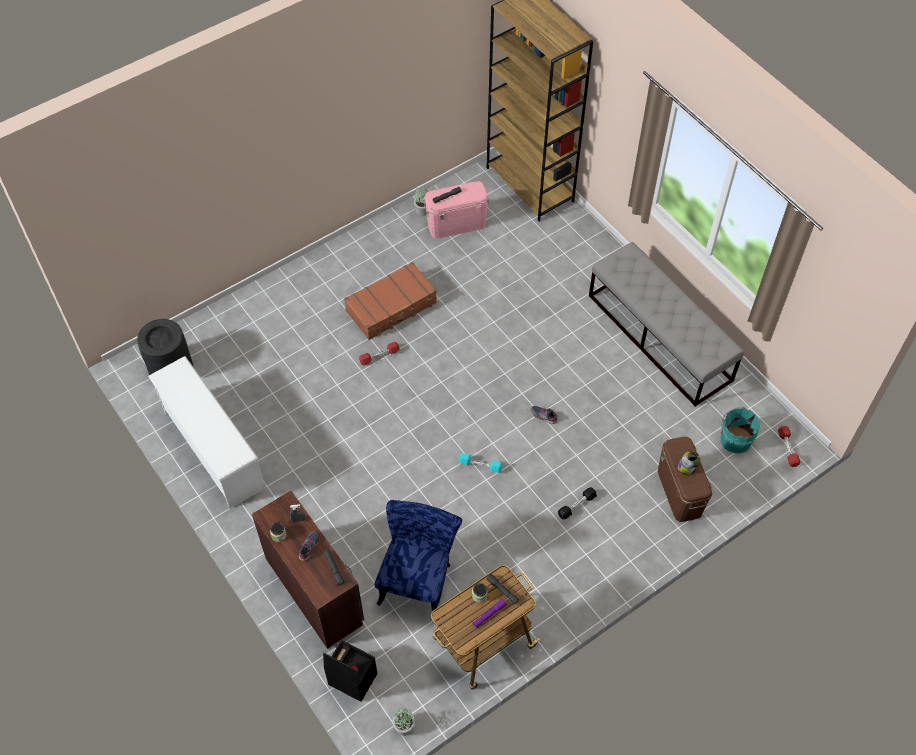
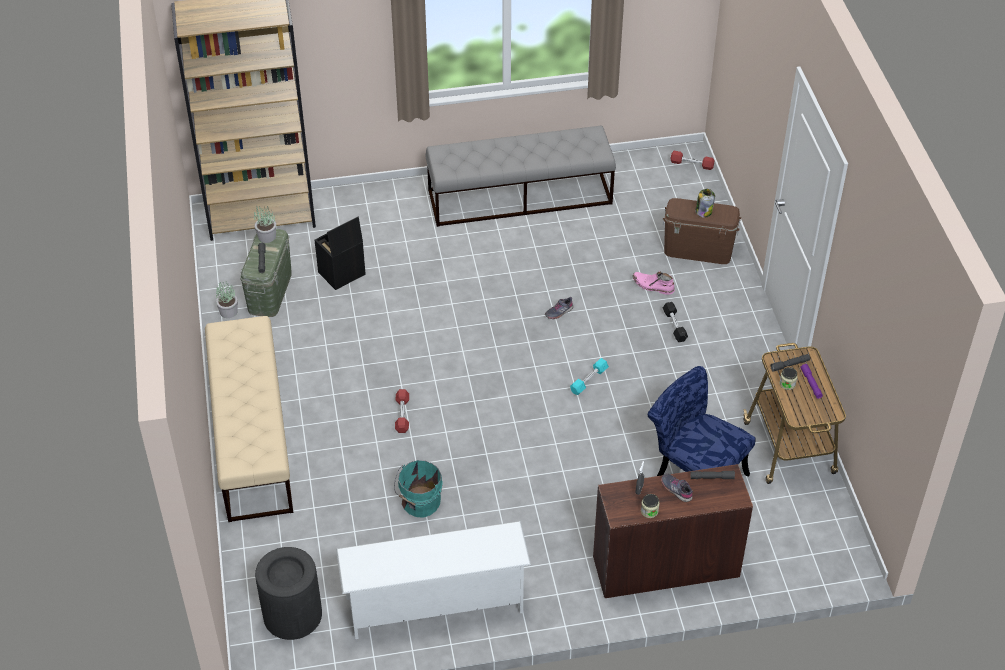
camera: 65 degrees left, 10 degrees down
(314, 276) = (252, 436): none -> beige bench
(351, 679) = (783, 567): black storage box -> black storage box (341, 274)
(392, 307) = (343, 382): brown suitcase -> none
(404, 726) = (852, 541): potted plant -> potted plant (266, 237)
(456, 224) = (269, 291): pink storage box -> green storage box
(614, 472) = (652, 286): none -> pink boot
(734, 439) = (662, 193): turquoise bucket -> turquoise bucket (419, 503)

